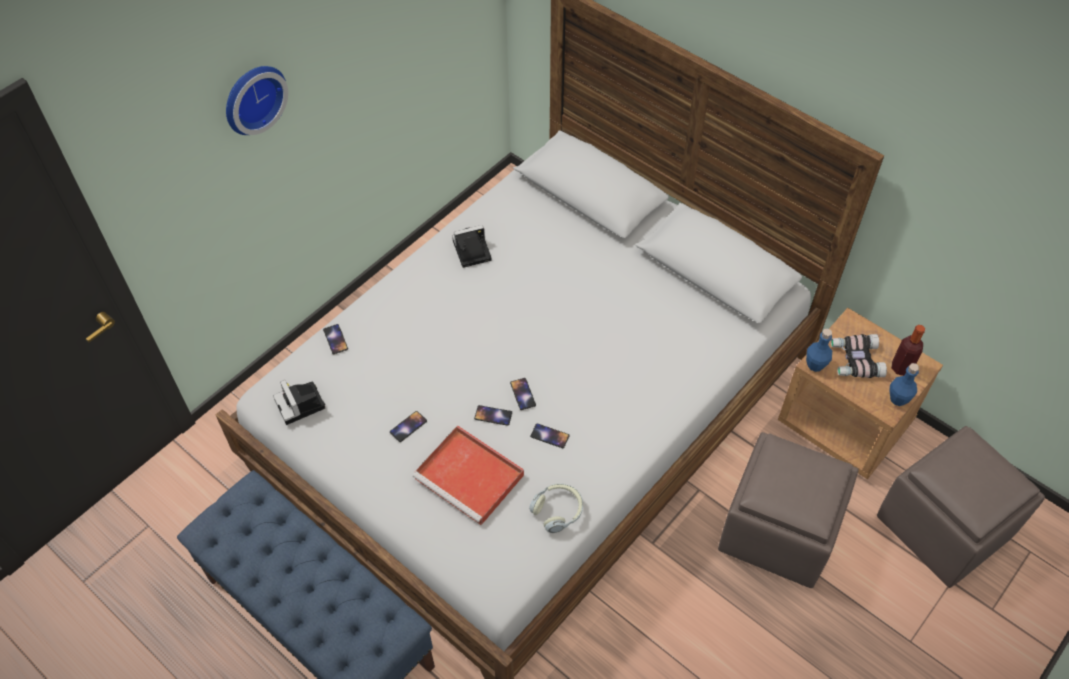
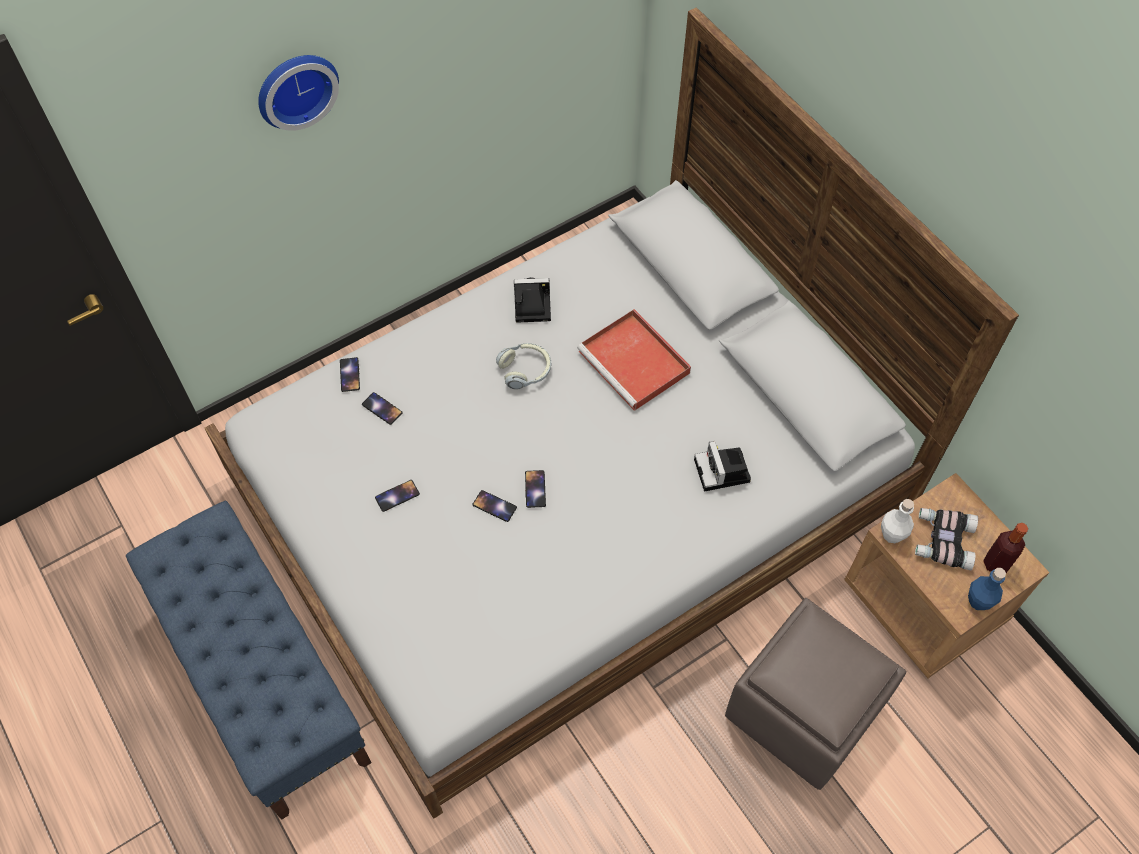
camera: 15 degrees right, 5 degrees up
(301, 405) = (290, 443): camera -> camera (723, 472)
(471, 477) = (447, 572): red tray -> red tray (635, 363)
(549, 436) = (549, 546): phone -> phone (382, 408)
(558, 510) = (531, 636): headphones -> headphones (525, 370)
(815, 365) = (892, 534): blue bottle -> white bottle
(945, 527) = (1004, 759): brown ottoman -> none

